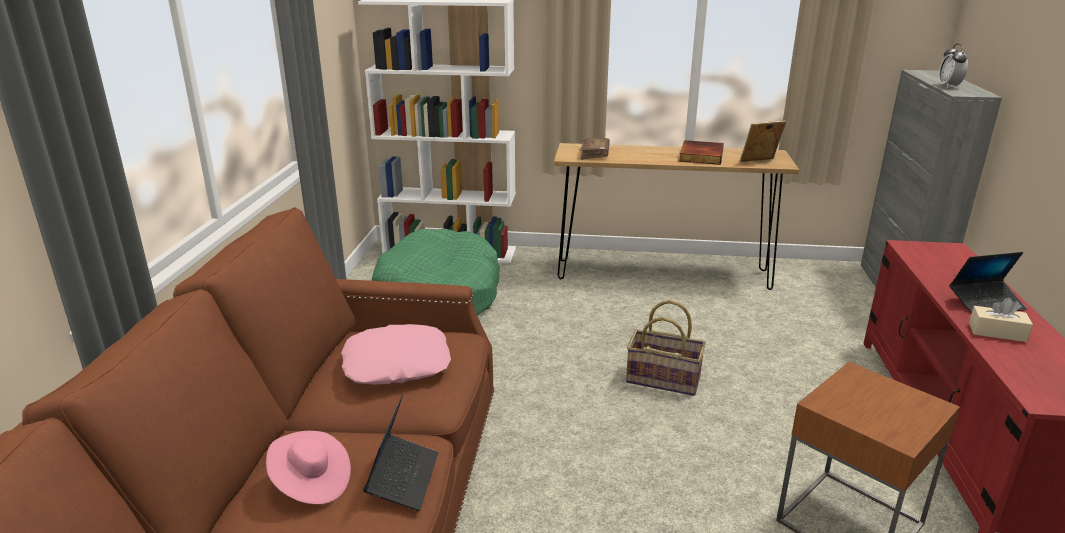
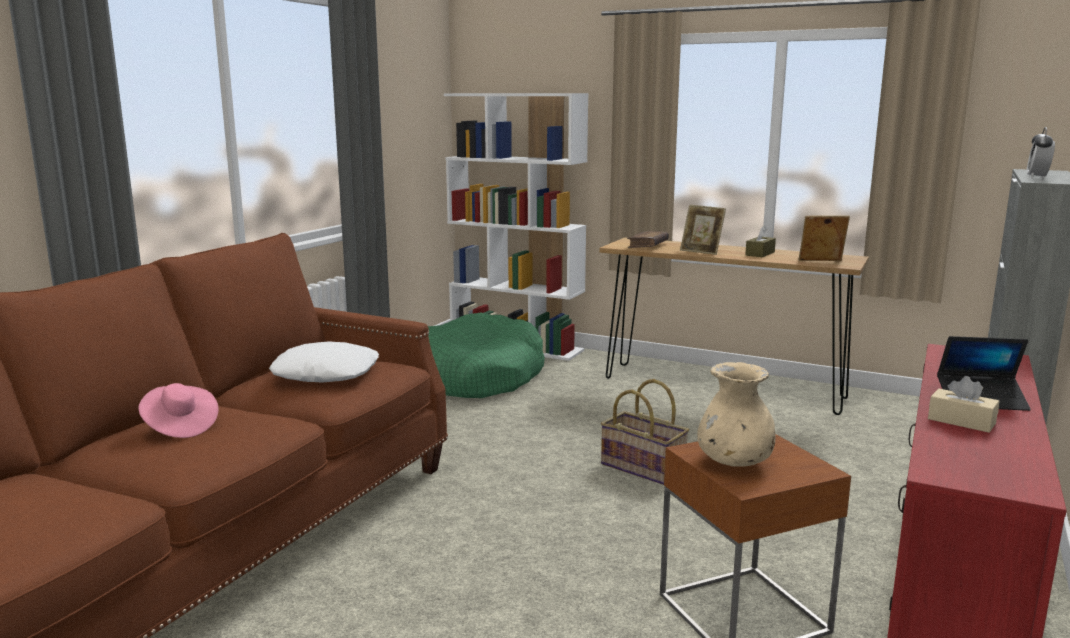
camera: 20 degrees right, 10 degrees down
(397, 364) = (326, 373): pink pillow -> white pillow
(403, 478) = (251, 436): laptop -> none
(649, 158) = (701, 251): none -> picture frame
(700, 155) = (760, 254): book -> brown tissue box
(866, 411) = (734, 462): none -> beige vase

